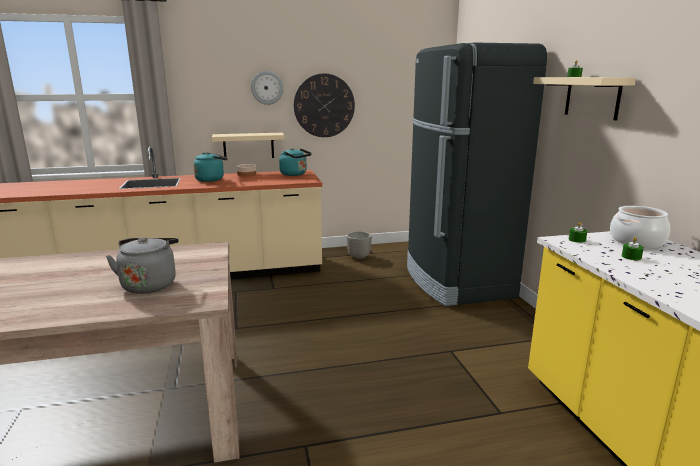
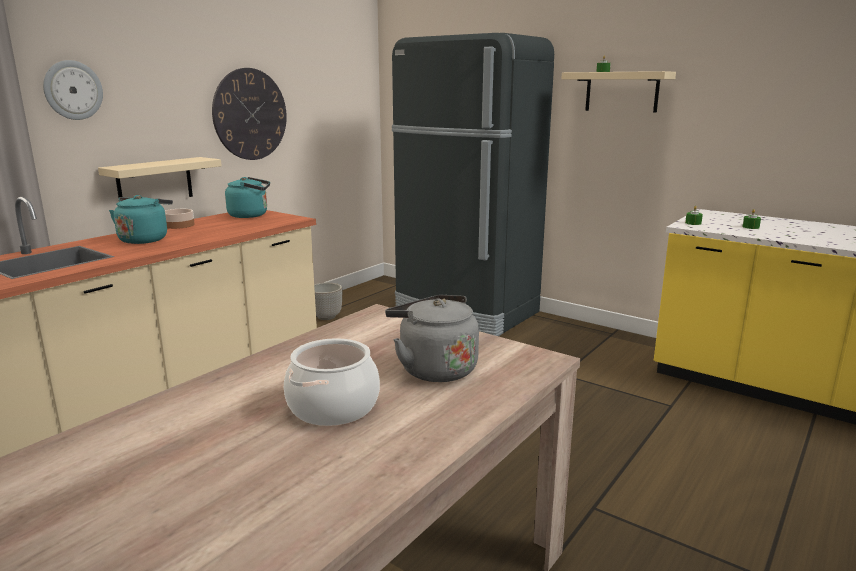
camera: 40 degrees left, 0 degrees up
(267, 88) = (174, 89): wall clock -> wall clock (73, 90)
(636, 241) = (723, 217): cooking pot -> cooking pot (333, 407)

